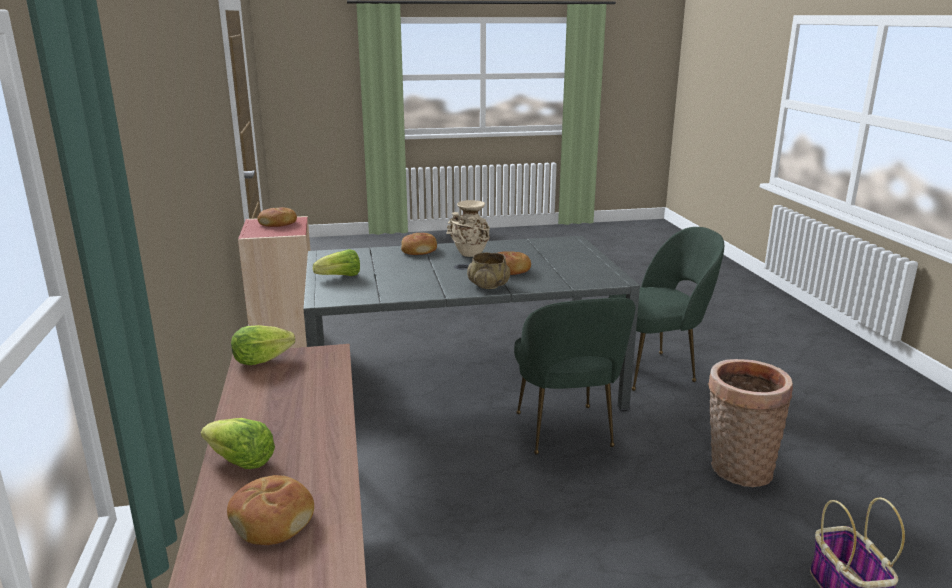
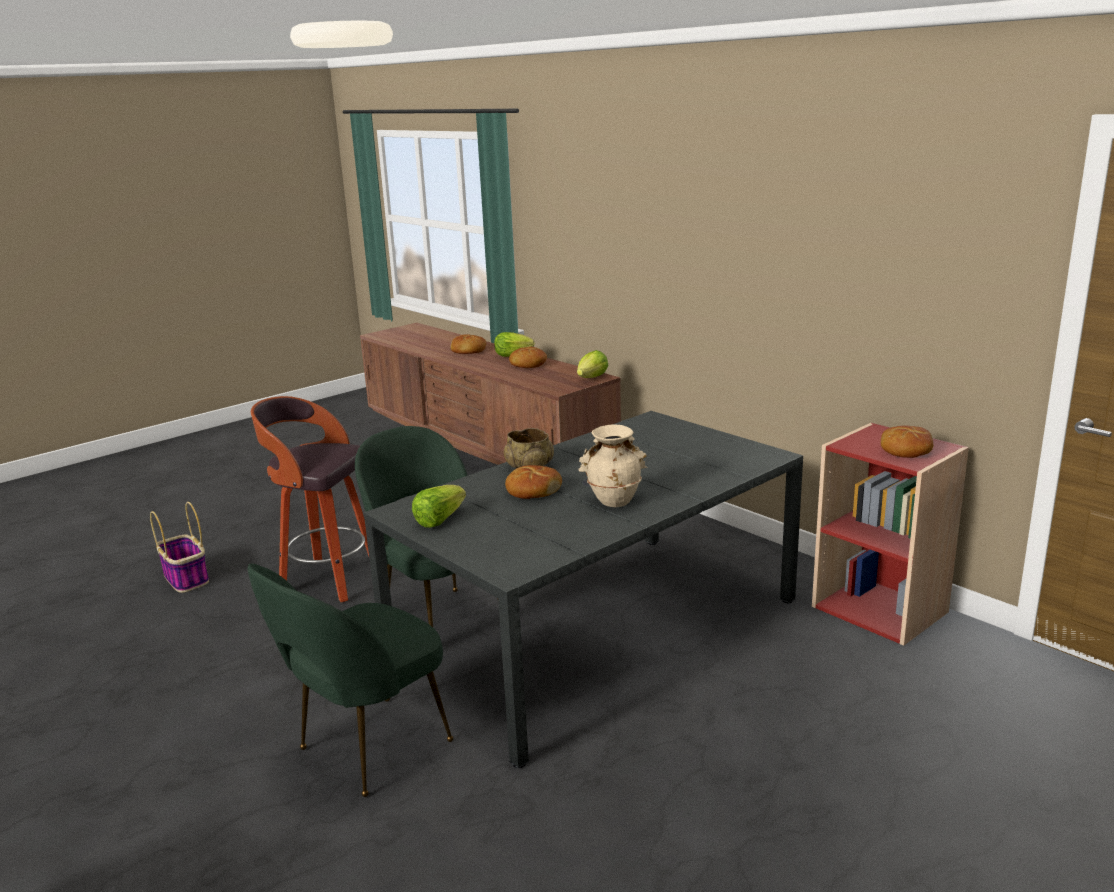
camera: 150 degrees right, 0 degrees up
(340, 277) = (688, 438): lettuce -> lettuce (439, 520)
(419, 250) = (685, 489): bread -> bread (528, 364)
(658, 515) = (327, 581): none -> stool
(737, 469) = (254, 639): basket -> none

